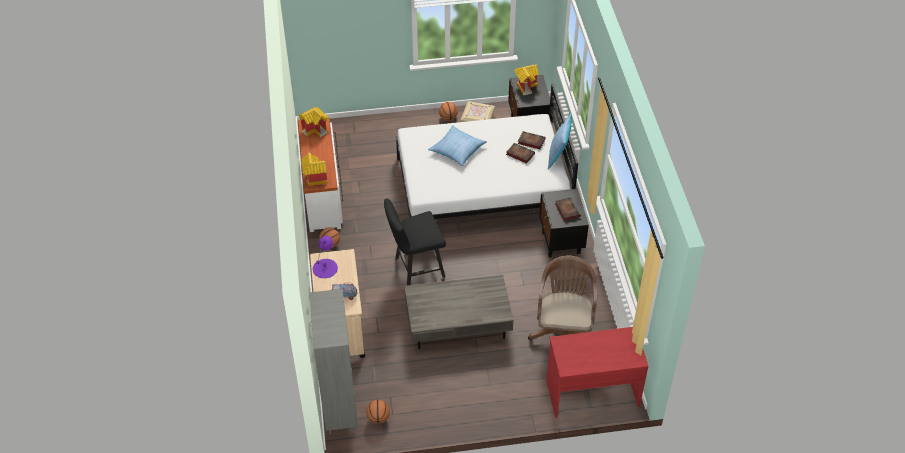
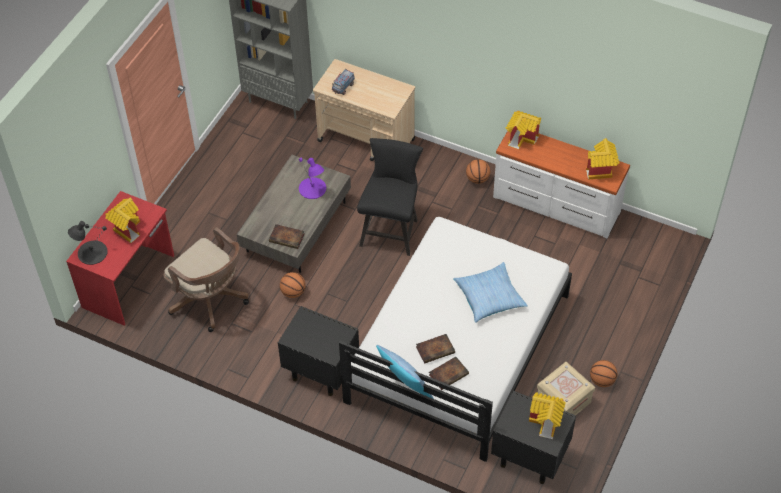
camera: 125 degrees right, 5 degrees up
(325, 268) = (387, 89): purple table lamp -> purple table lamp (312, 188)
(378, 418) = (247, 122): basketball -> basketball (293, 292)
(566, 210) = (314, 335): book -> book (287, 238)
(588, 348) = (126, 228): none -> toy house
(627, 355) = (92, 252): none -> black table lamp

